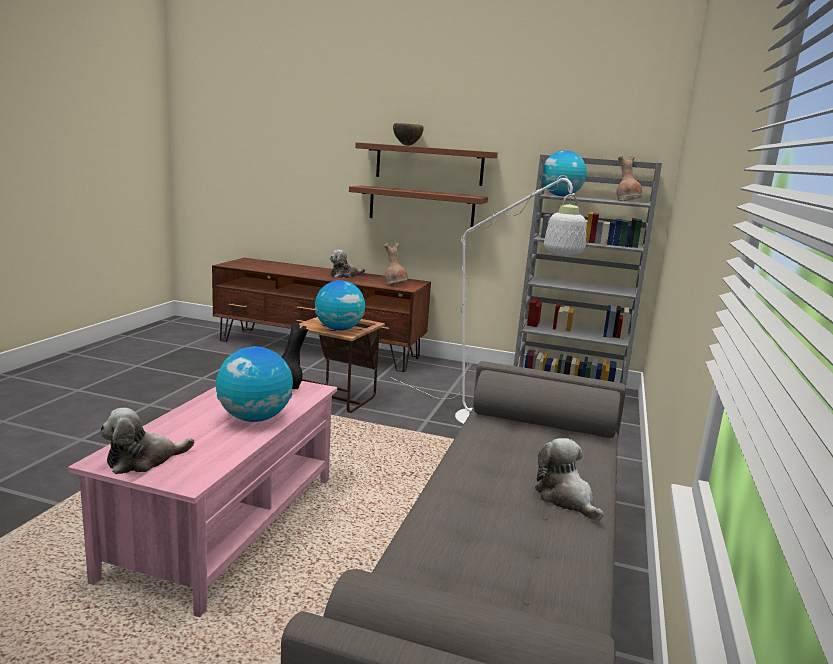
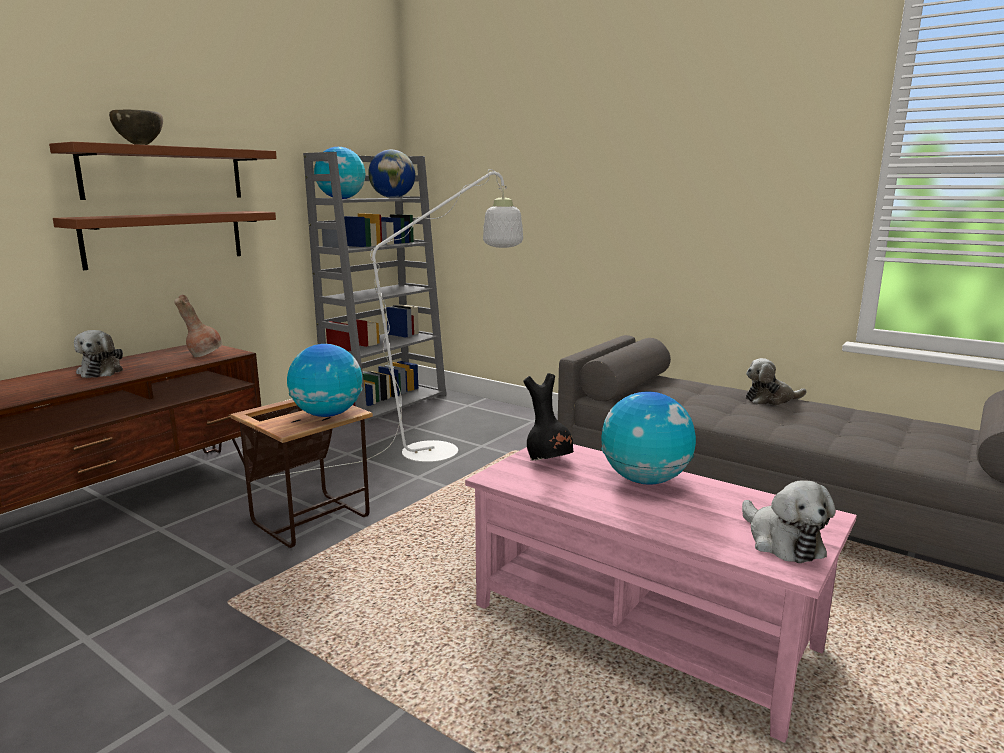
camera: 70 degrees left, 0 degrees up
(627, 201) = (392, 197): brown vase -> globe

